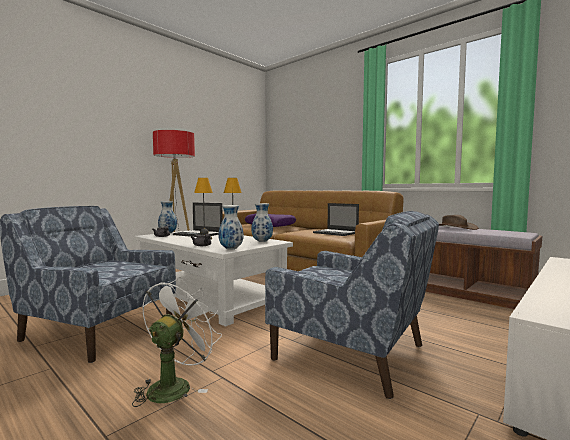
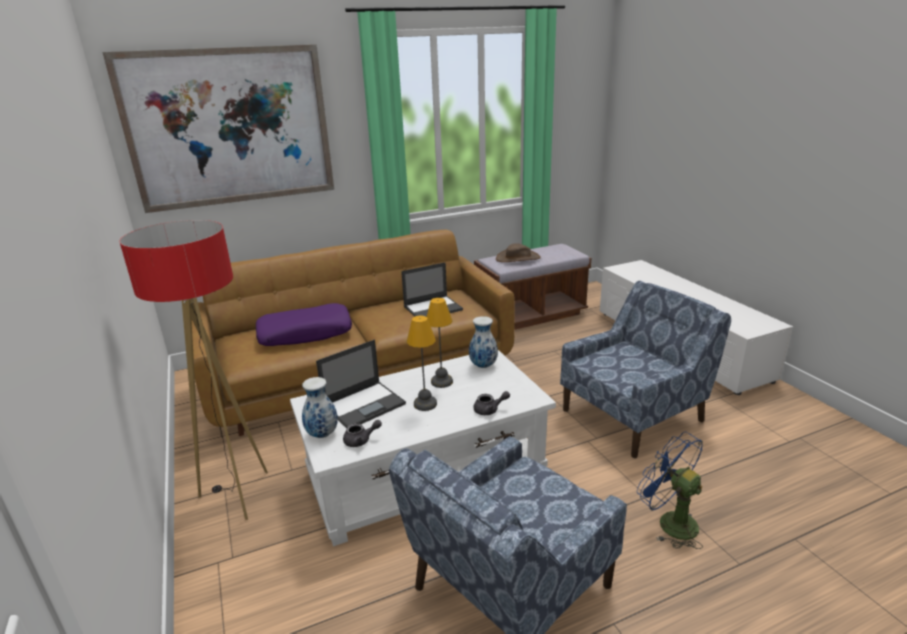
camera: 65 degrees left, 20 degrees up
(174, 385) = (669, 522): white fan -> blue fan
(231, 249) = (527, 392): vase -> none
(304, 126) = (230, 127): none -> picture

